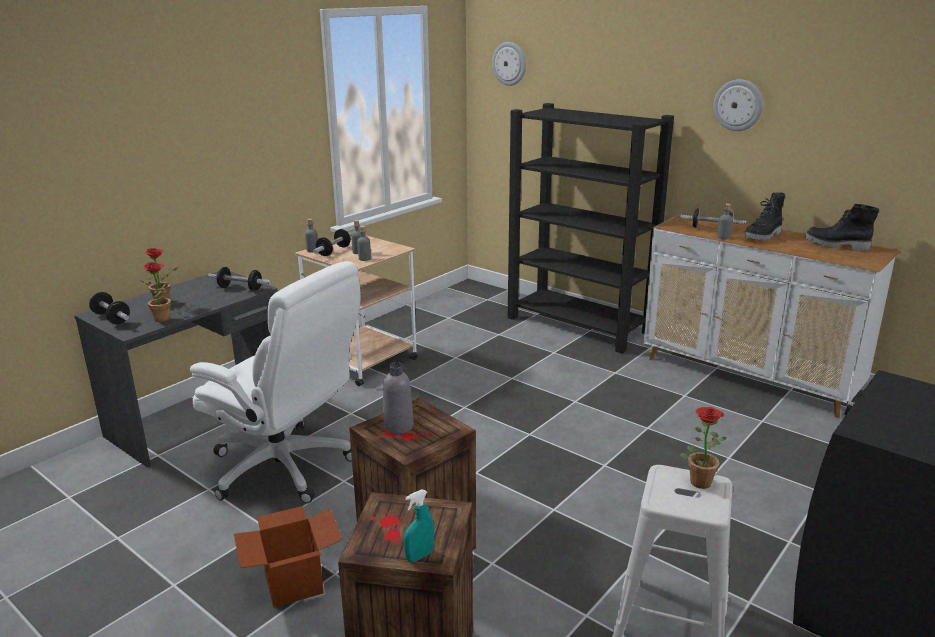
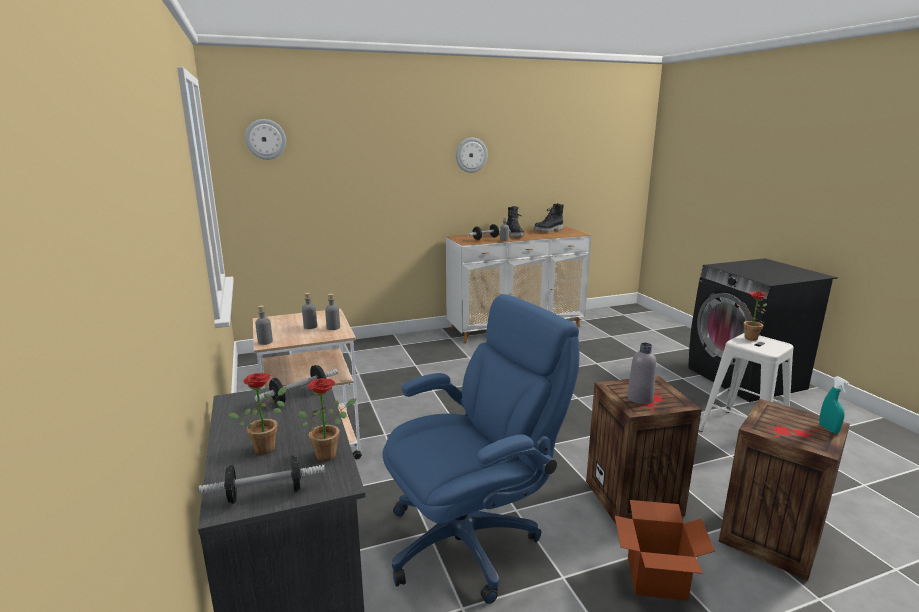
camera: 60 degrees left, 5 degrees down
(288, 470) = (471, 539): white office chair -> blue office chair
(334, 251) = (287, 334): dumbbell -> none
(578, 325) = (388, 345): black bookcase -> none

